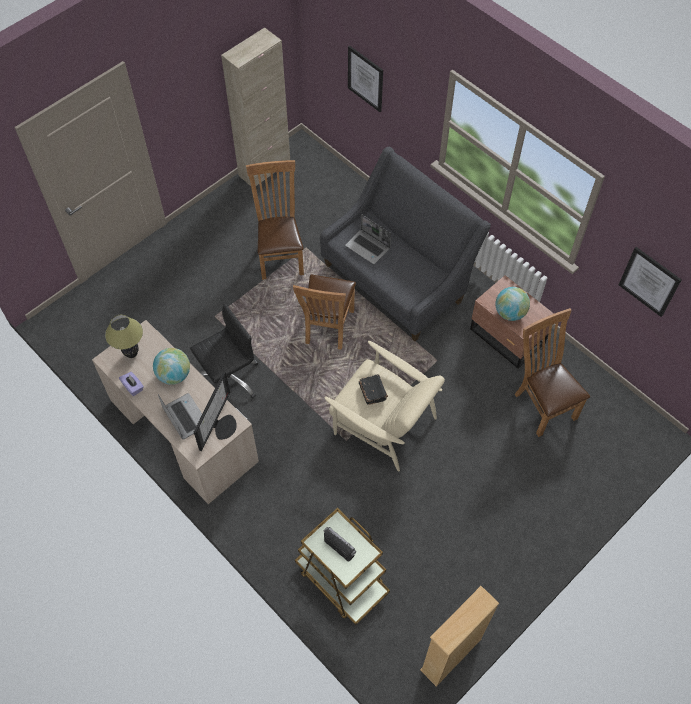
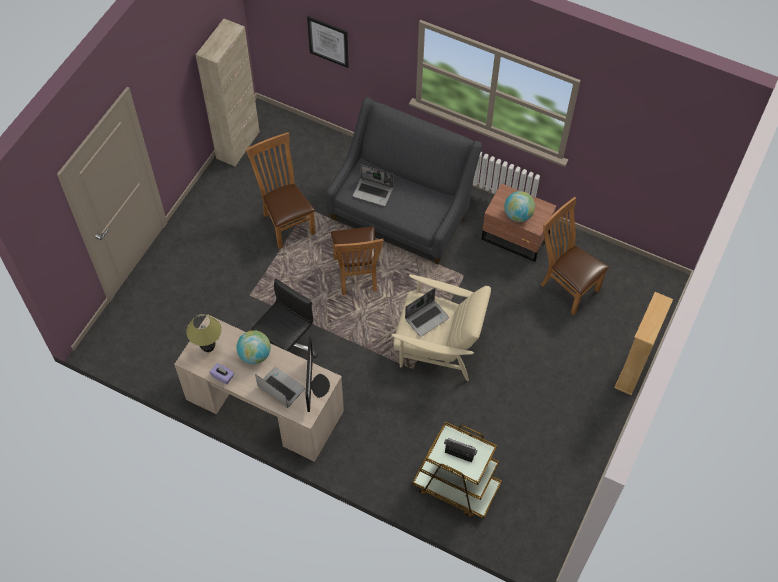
camera: 20 degrees left, 0 degrees up
(373, 391) = (427, 318): black book -> laptop
(451, 654) = (569, 516): beige bookcase -> beige bookcase (632, 370)
(649, 281) = (636, 156): picture -> none

